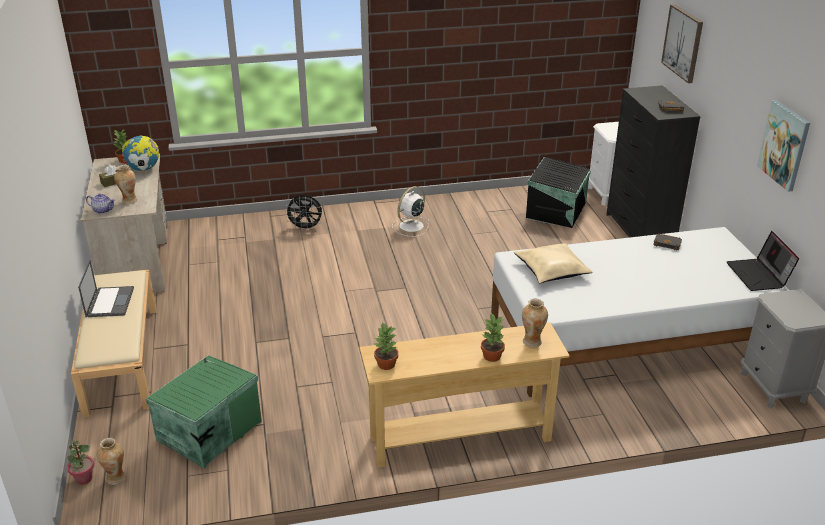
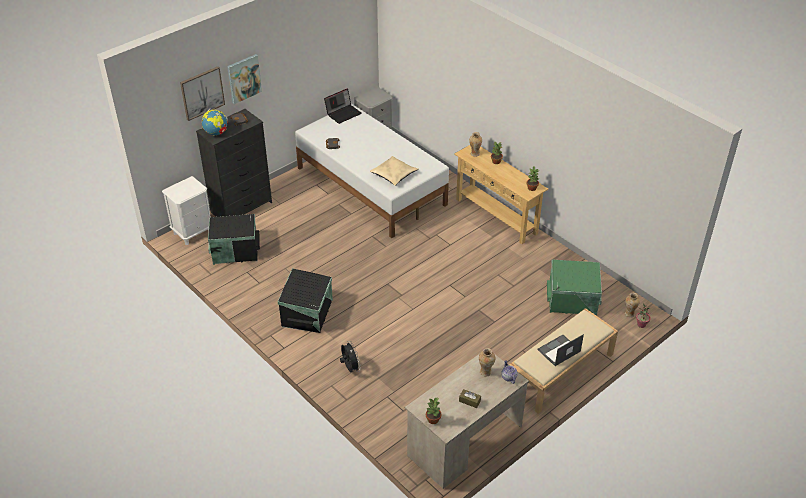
camera: 120 degrees left, 10 degrees up
(143, 170) = (438, 396): globe -> globe (216, 133)
(410, 226) = (308, 312): white fan -> black storage box
(784, 145) = (313, 59): picture -> picture (244, 78)

